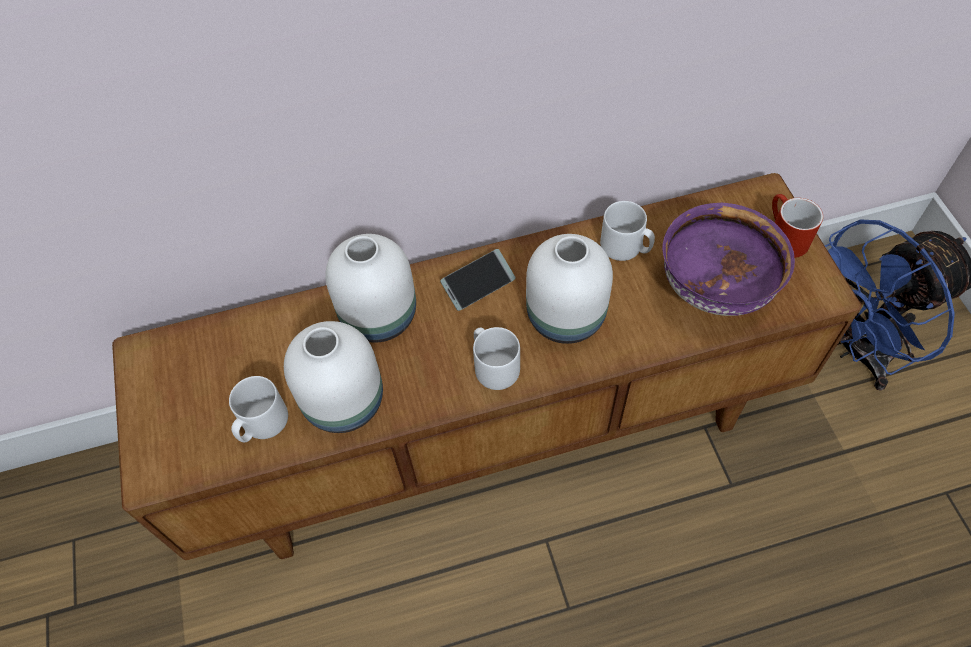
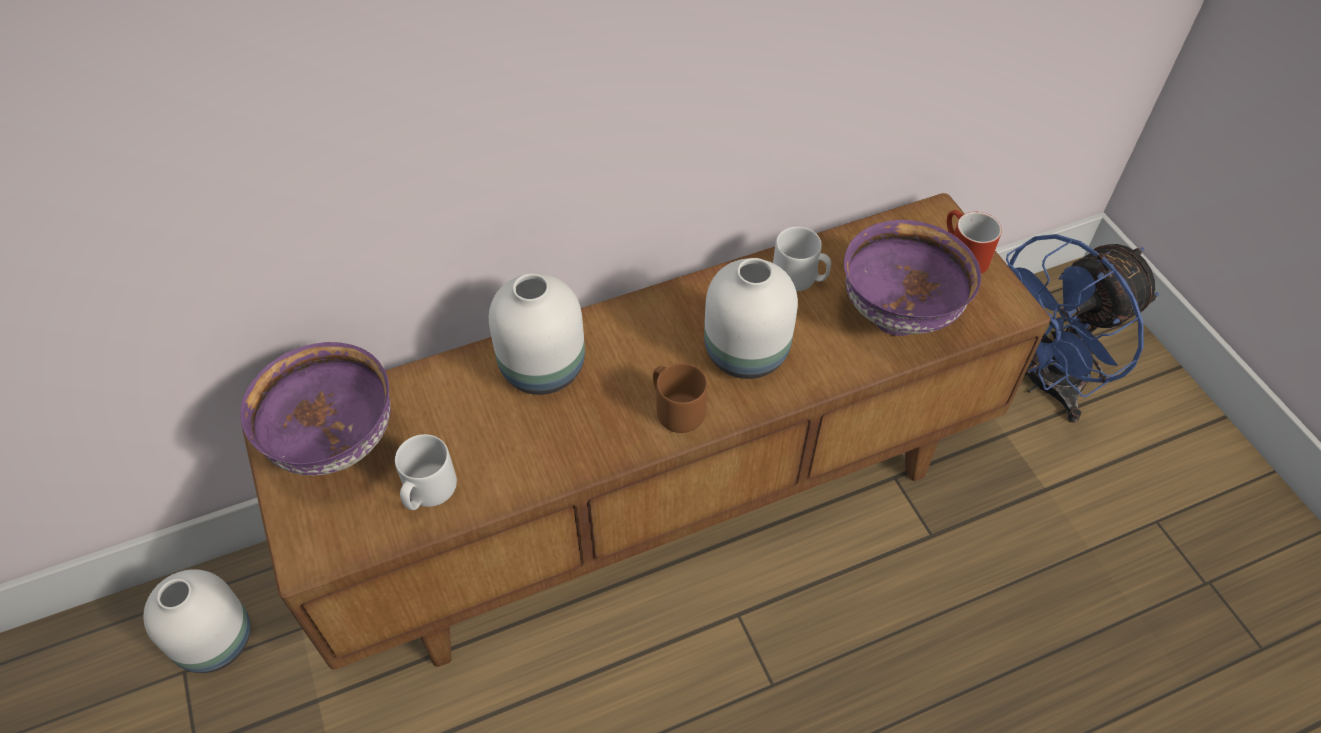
camera: 10 degrees left, 5 degrees down
(188, 373) = (335, 445): none -> purple bowl
(345, 400) = (518, 458): white vase -> white vase (217, 639)
(478, 284) = (647, 326): phone -> none
(494, 366) = (676, 409): grey mug -> brown mug

